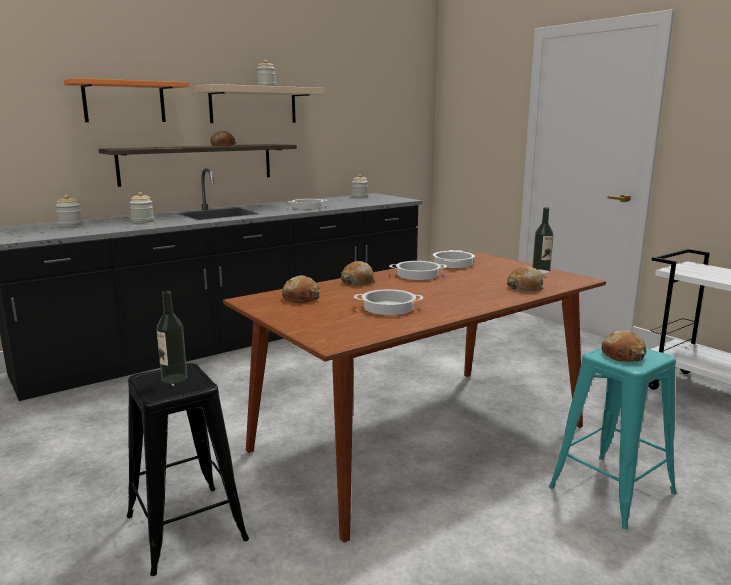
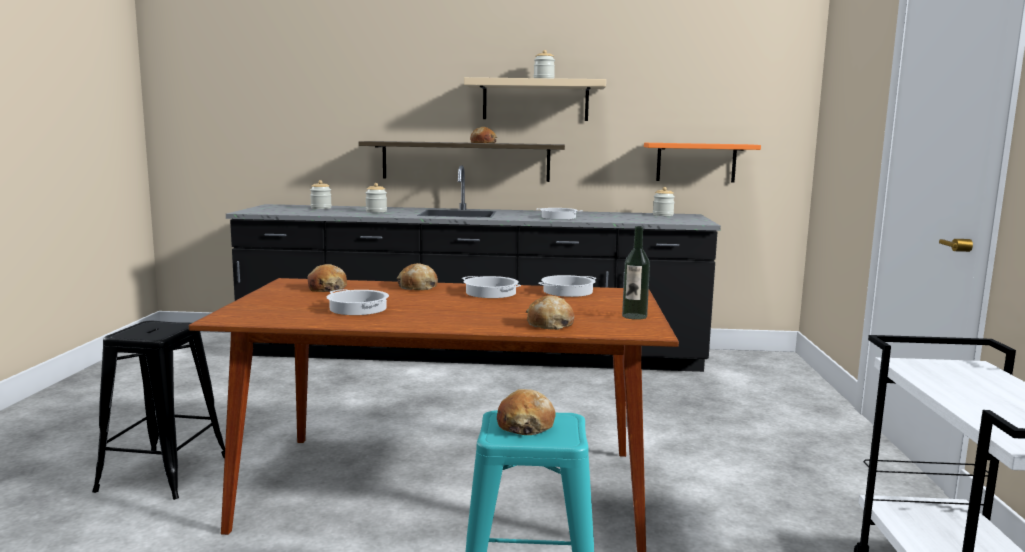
camera: 40 degrees right, 5 degrees down
(124, 102) = (397, 97): orange shelf -> orange shelf (696, 162)
(174, 379) = (158, 329): bottle -> none

